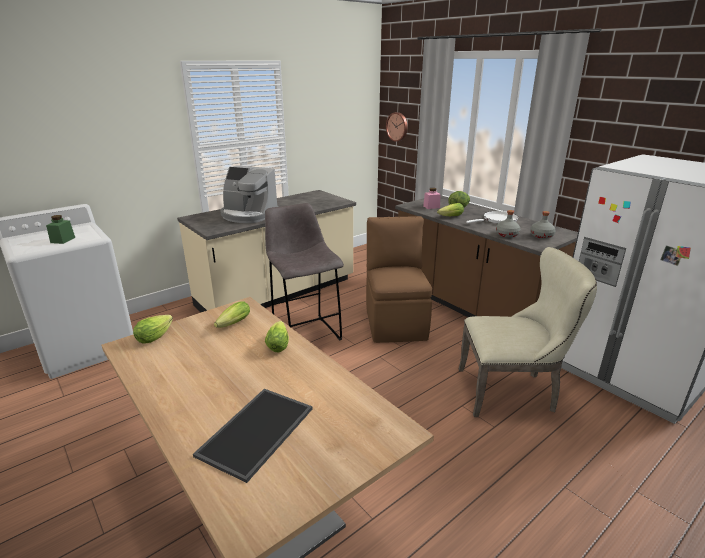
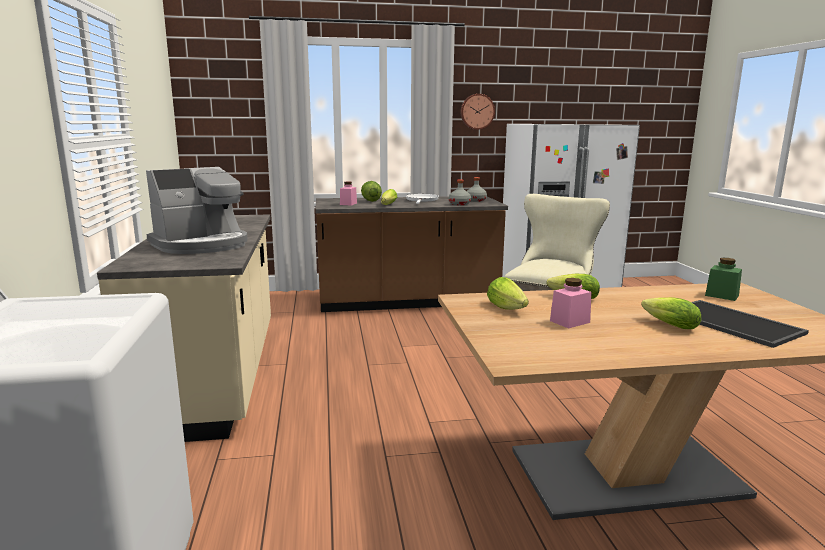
camera: 60 degrees left, 10 degrees down
(63, 240) = (85, 319): green jar -> green jar (722, 295)
(156, 335) = (500, 343): lettuce -> lettuce (667, 324)
(214, 352) = (569, 321): none -> pink jar
(306, 333) = (349, 381): grey stool -> none
(395, 322) = (391, 334): brown chair -> none
(397, 126) = (216, 129): wall clock -> wall clock (477, 111)

